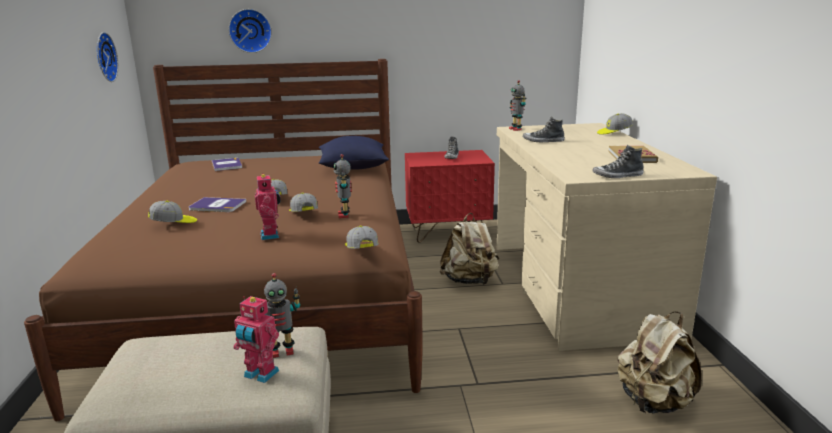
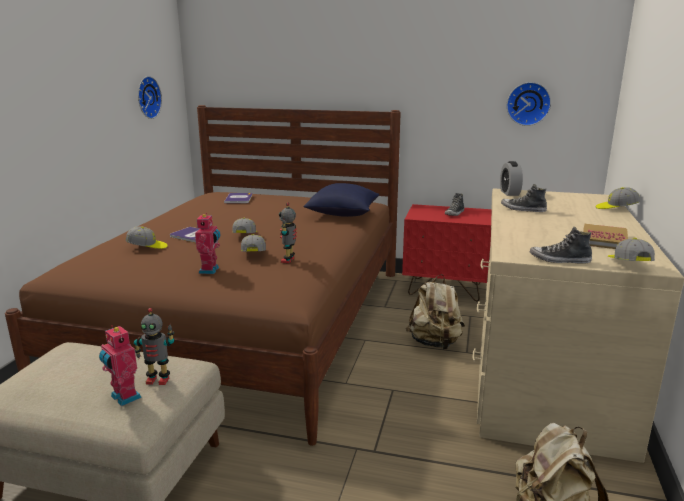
camera: 20 degrees right, 0 degrees up
(250, 31) = (279, 78): wall clock -> wall clock (528, 103)
(361, 250) = (271, 297): cap -> cap (628, 264)
(516, 129) = (509, 193): toy robot -> alarm clock

